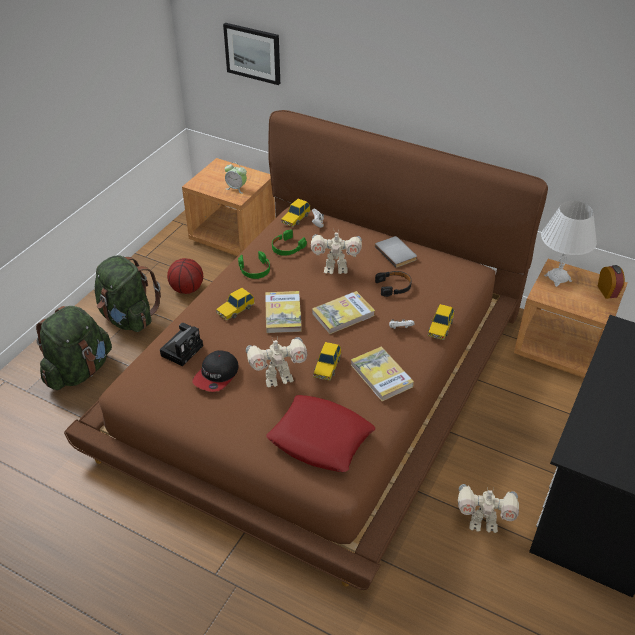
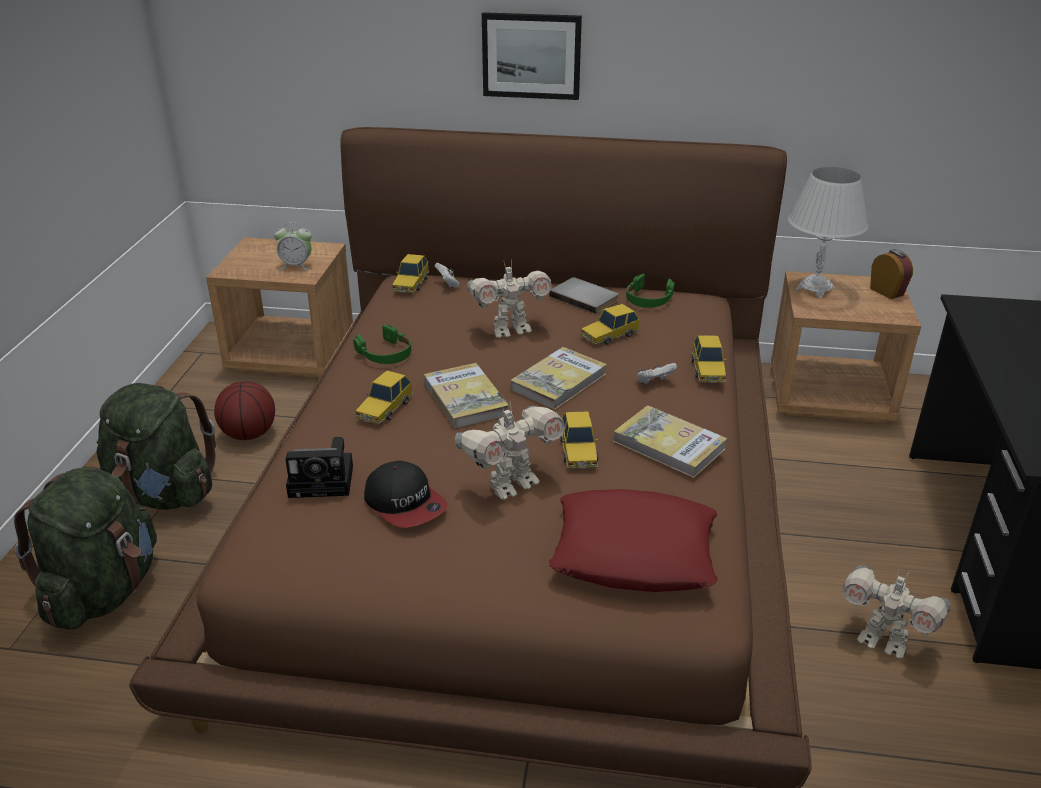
camera: 20 degrees left, 10 degrees down
(182, 349) = (324, 480): camera -> camera turned 75 degrees clockwise
(216, 375) = (405, 504): cap -> cap turned 45 degrees counterclockwise
(253, 53) = (296, 48): picture -> picture (531, 55)
(287, 247) = (420, 318): green headphones -> green headphones (648, 299)
(394, 286) = (609, 335): black headphones -> toy car
(483, 523) = (883, 641): toy robot -> toy robot turned 45 degrees clockwise

